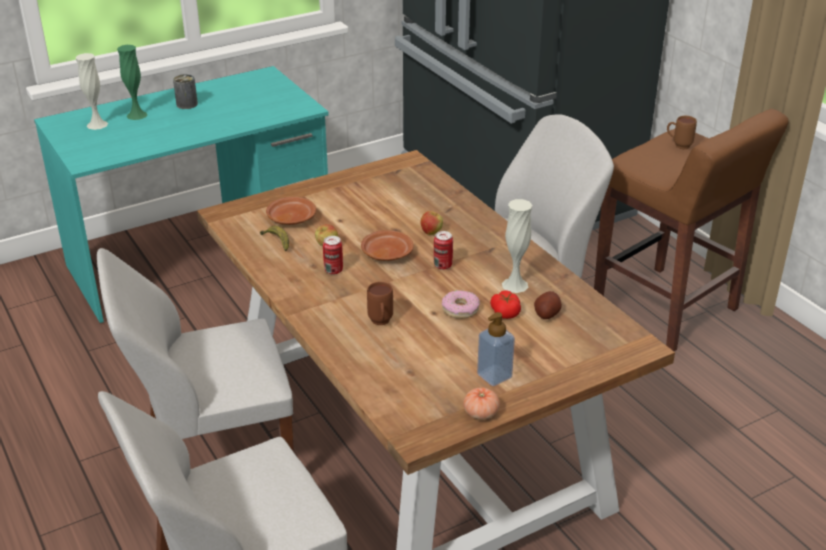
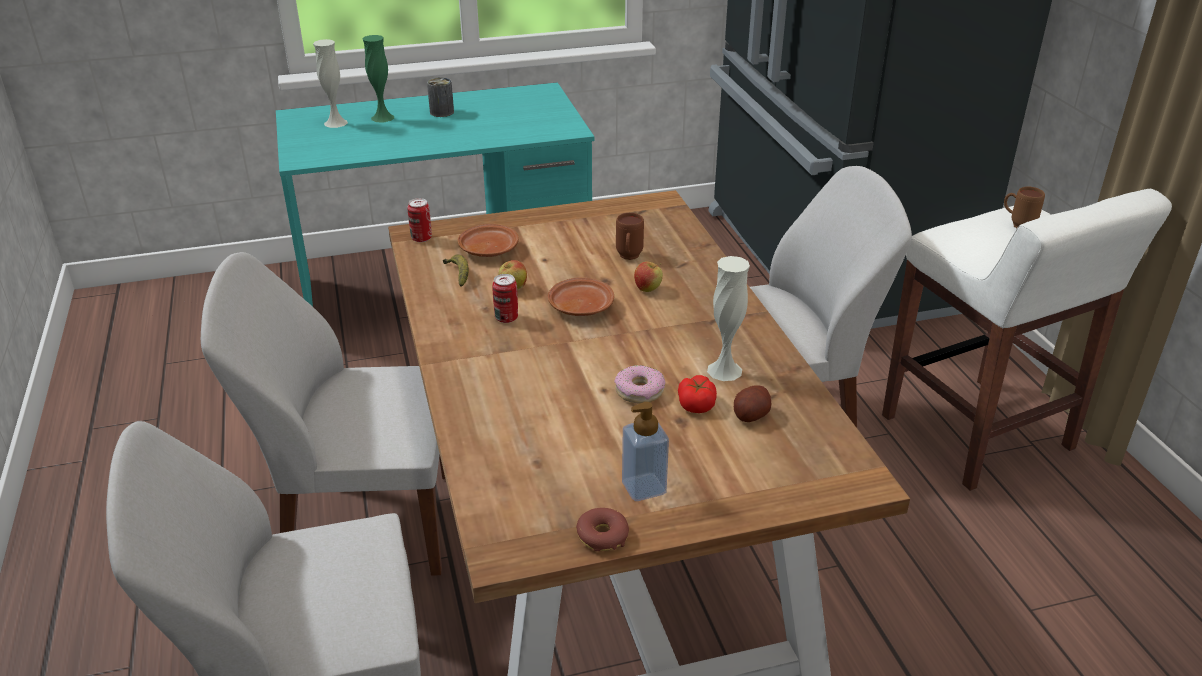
camera: 15 degrees right, 0 degrees up
(381, 323) = (531, 392): brown mug -> brown mug (628, 258)
(443, 265) = (643, 332): can -> can (421, 238)
(481, 413) = (602, 536): tomato -> donut
(666, 309) = (978, 434): brown stool -> white stool

